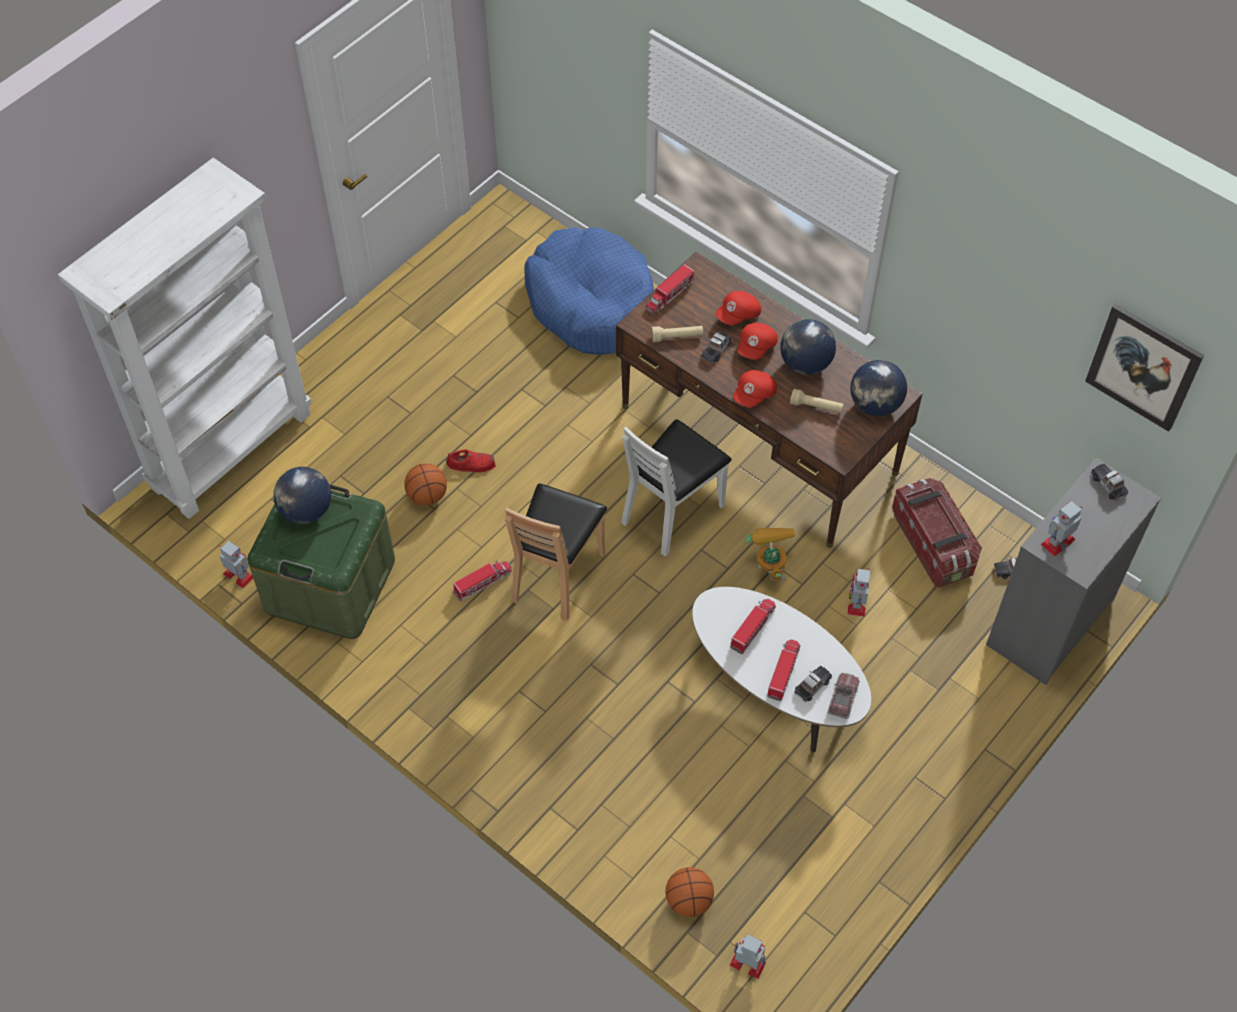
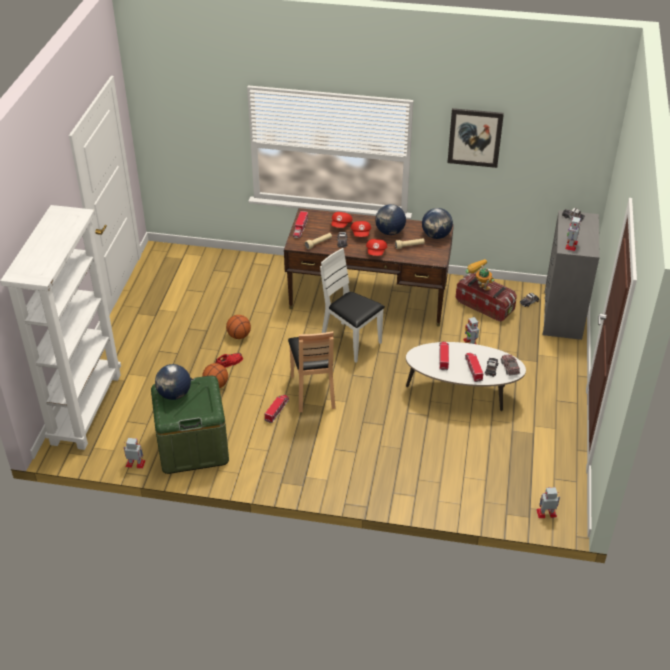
camera: 30 degrees left, 15 degrees down
(591, 303) = (238, 272): blue dog bed -> none
(672, 512) = (351, 342): white chair -> white chair turned 120 degrees clockwise
(689, 900) = (496, 500): basketball -> basketball (239, 336)
(768, 567) = (417, 345): toy robot -> toy robot (478, 287)
(1143, 367) = (571, 145): picture -> picture (475, 137)

